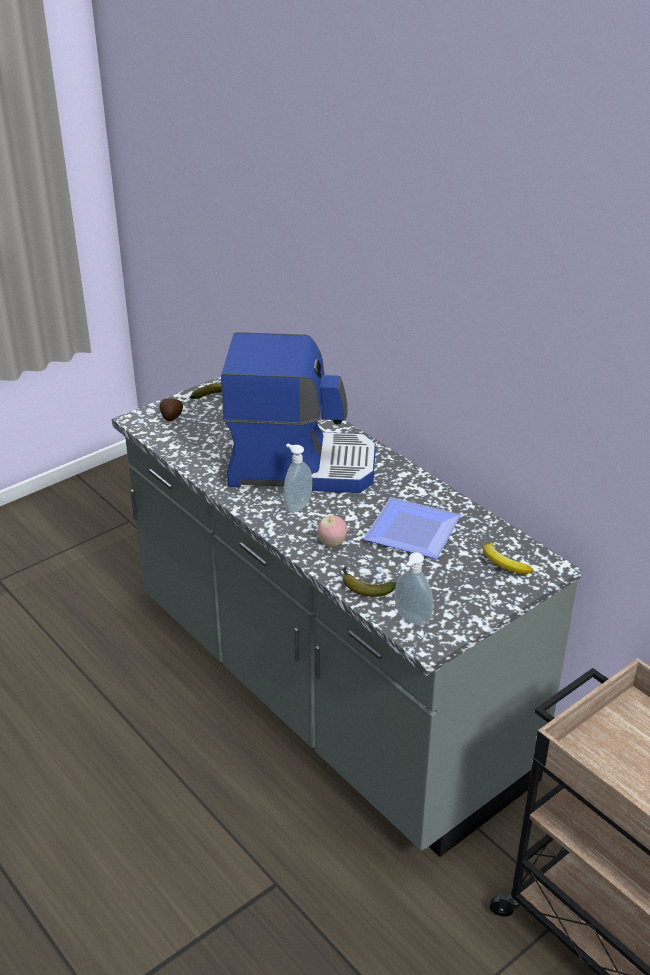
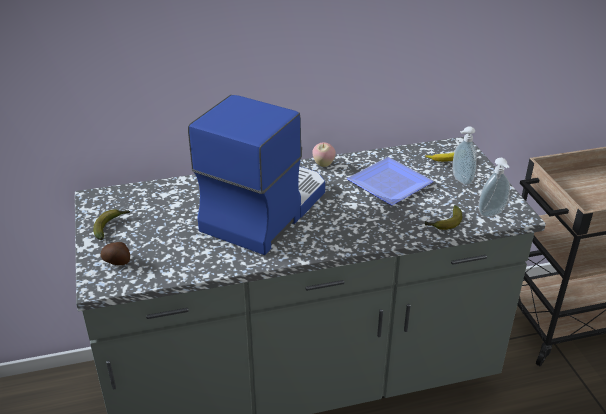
camera: 65 degrees left, 0 degrees up
(296, 506) = (319, 227): soap dispenser -> soap dispenser (460, 180)
(332, 543) = (381, 223): apple -> apple (323, 164)

